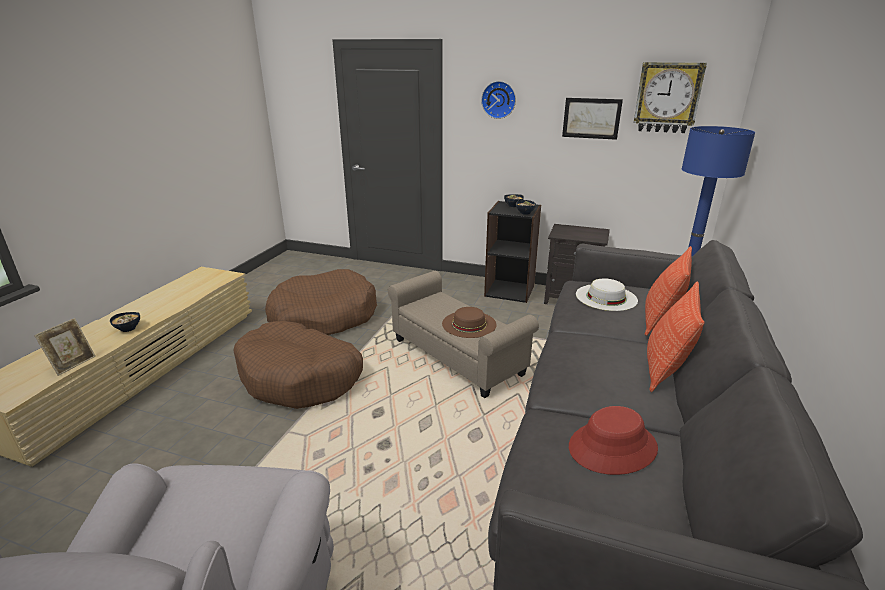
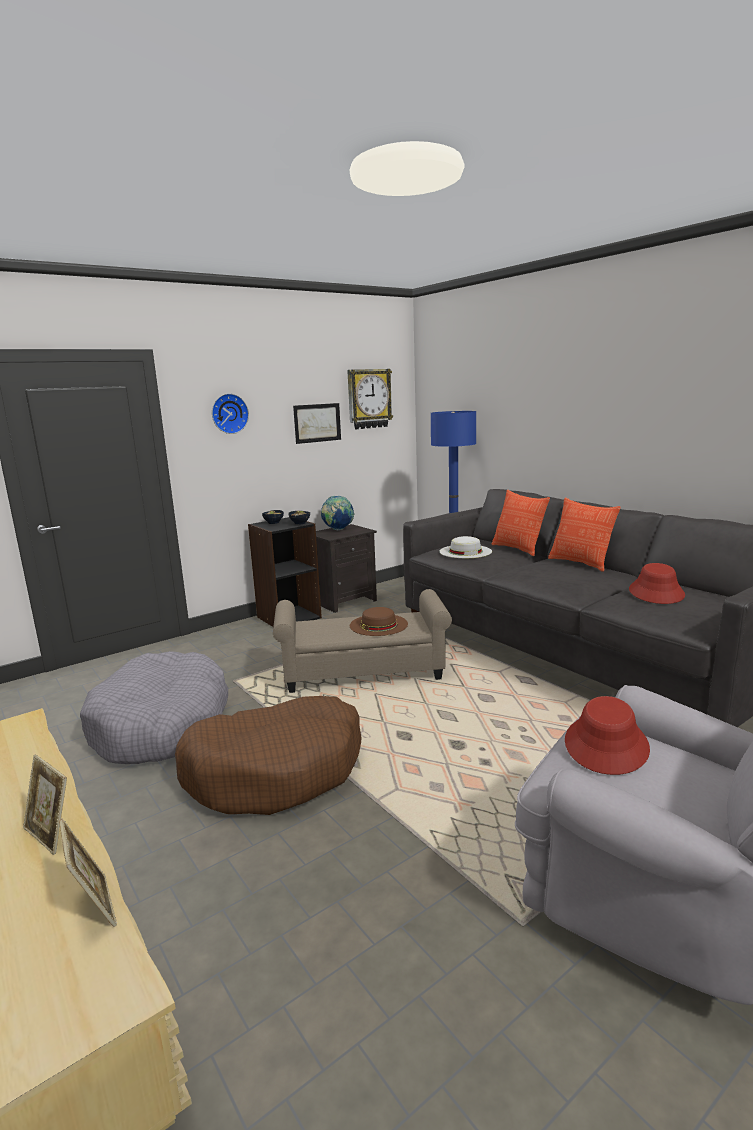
camera: 55 degrees left, 10 degrees down
(128, 329) = (51, 834): bowl -> picture frame
(225, 491) = (606, 745): none -> red hat
(323, 317) = (161, 725): brown dog bed -> grey dog bed
(582, 230) = (338, 530): none -> globe

